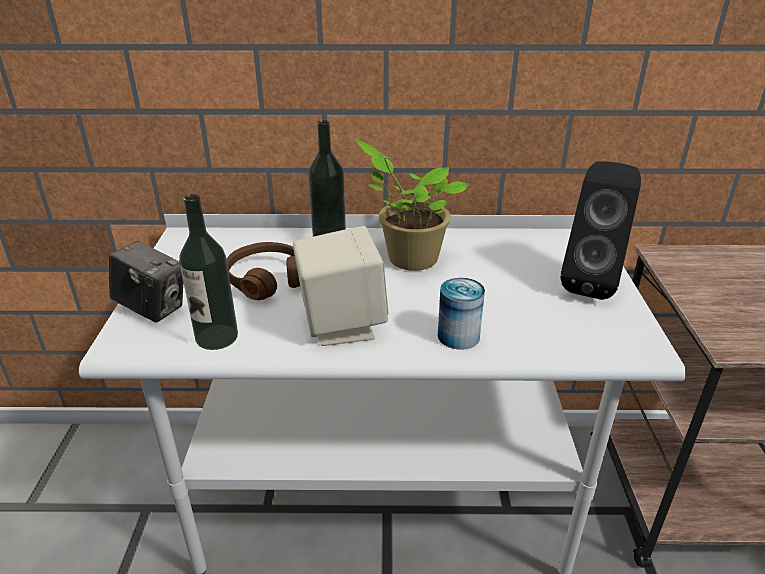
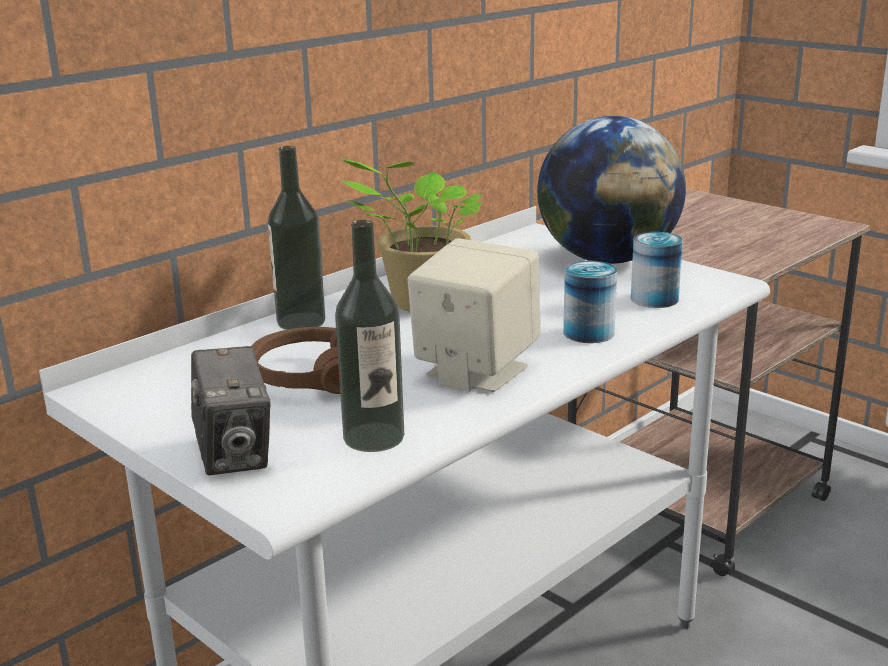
camera: 45 degrees left, 10 degrees down
(153, 308) = (234, 455): camera -> camera turned 90 degrees clockwise
(558, 334) = (654, 299): none -> can
(590, 283) = (607, 259): black speaker -> globe

